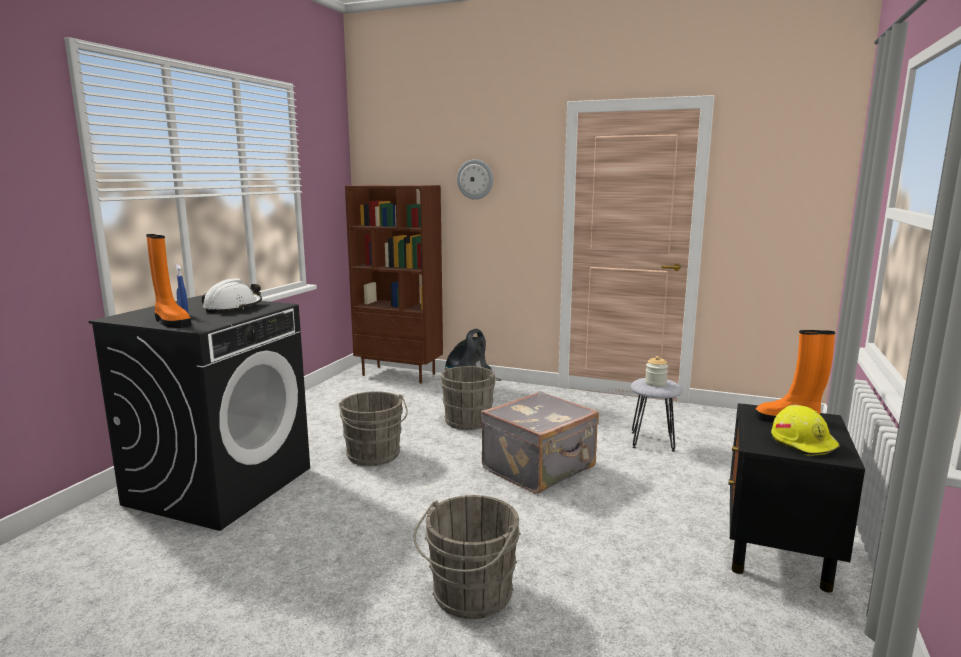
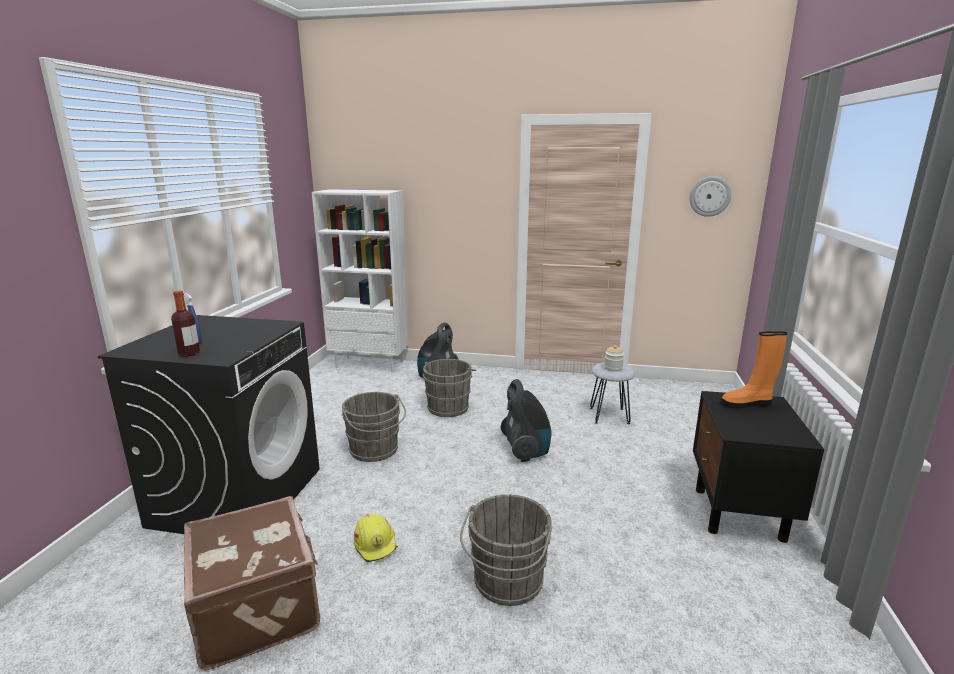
camera: 10 degrees left, 5 degrees up
(171, 322) = (189, 353): orange boot -> bottle
(203, 587) = (259, 606): none -> brown suitcase
(233, 307) = (241, 330): white hard hat -> none
(400, 374) = (370, 364): brown bookcase -> white bookcase
(475, 179) = (436, 185): wall clock -> wall clock (710, 196)
(540, 469) = (526, 450): grey suitcase -> vacuum cleaner
(803, 443) = (769, 427): yellow hard hat -> yellow hard hat (376, 544)

